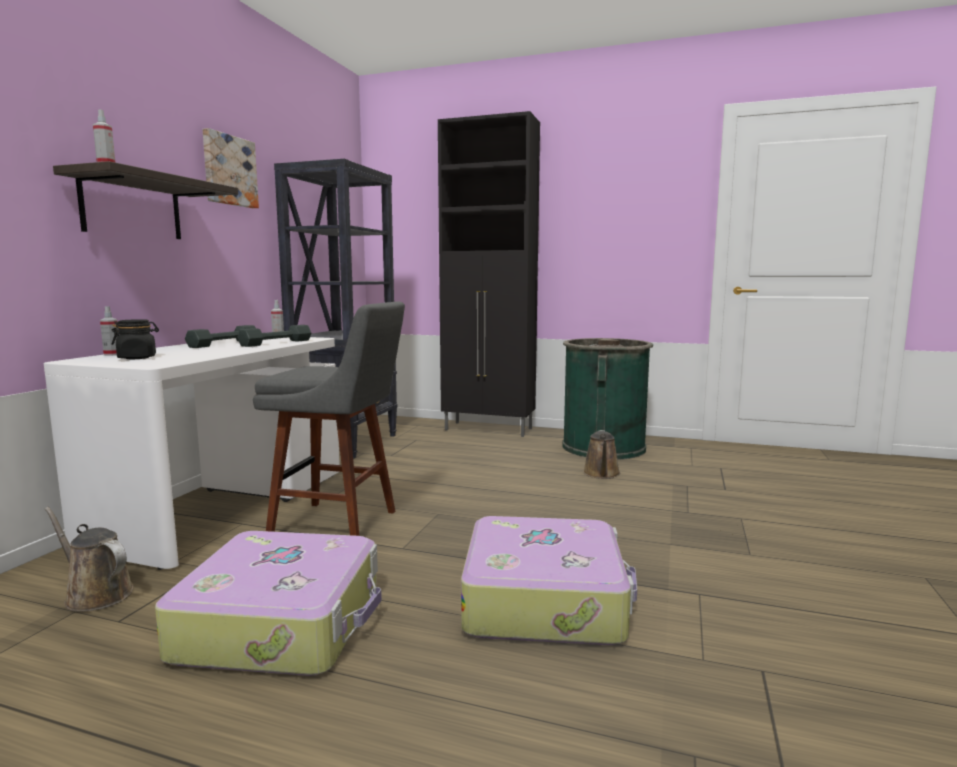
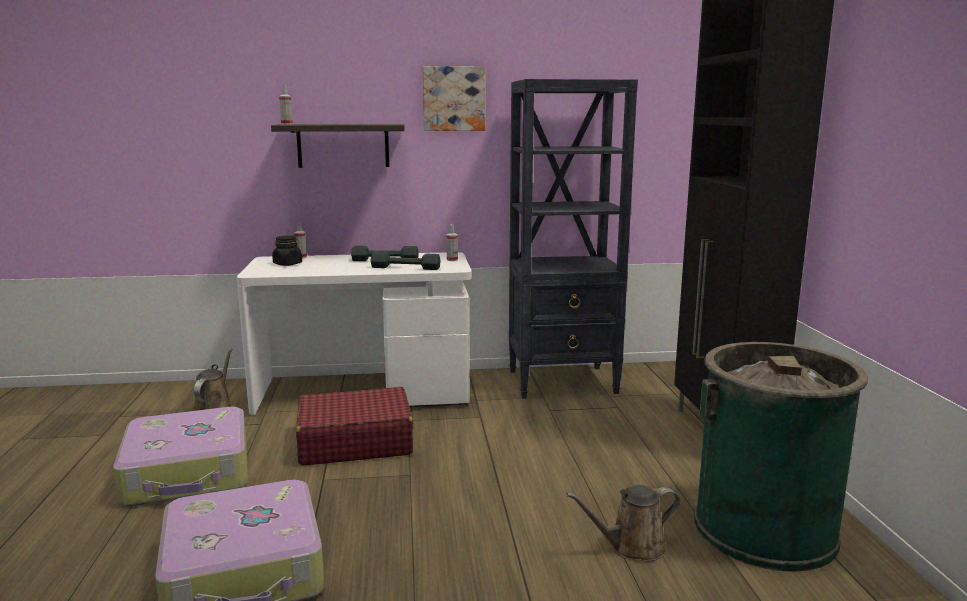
camera: 65 degrees right, 5 degrees up
(340, 525) = (354, 442): grey stool -> red suitcase

